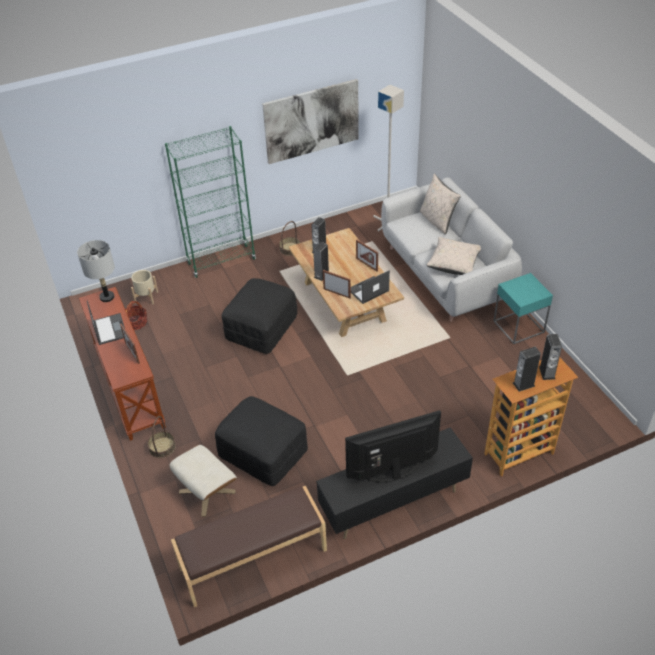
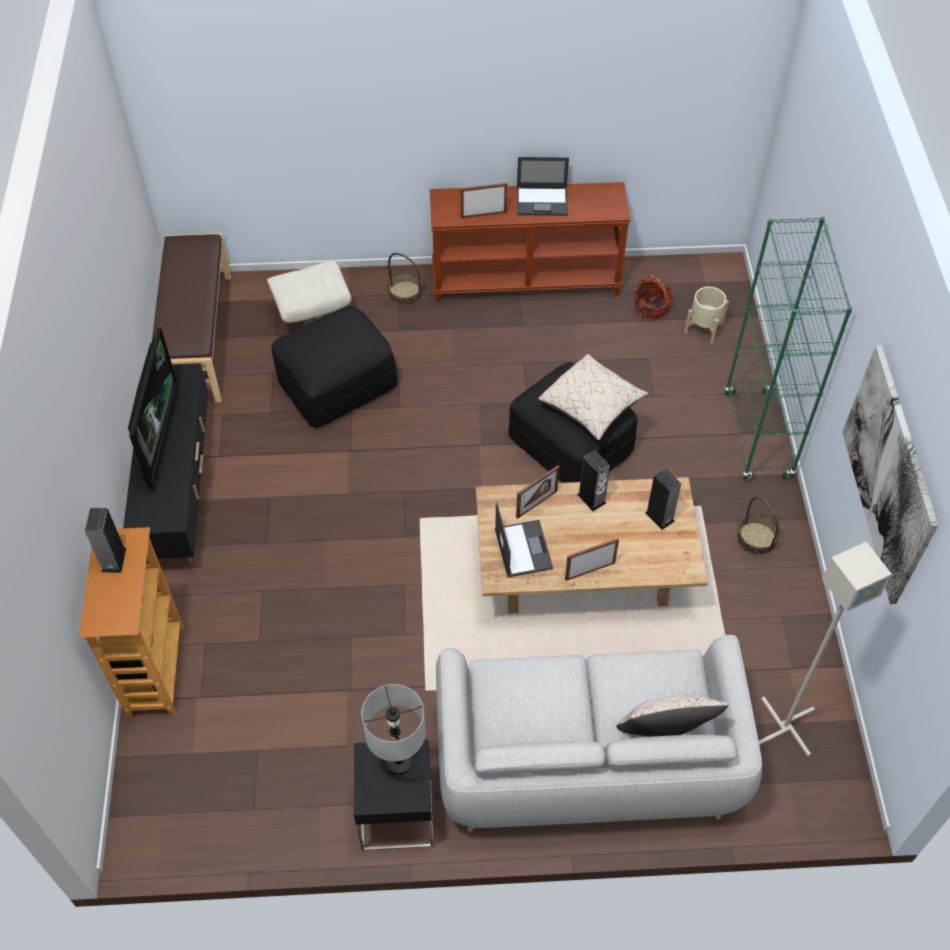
camera: 110 degrees right, 10 degrees up
(107, 297) = (610, 208): grey table lamp -> grey table lamp (398, 762)
(454, 263) = (525, 702): beige pillow -> beige pillow (591, 406)
(518, 326) = (396, 814): turquoise side table -> black side table
(547, 372) = (113, 600): speaker -> none

